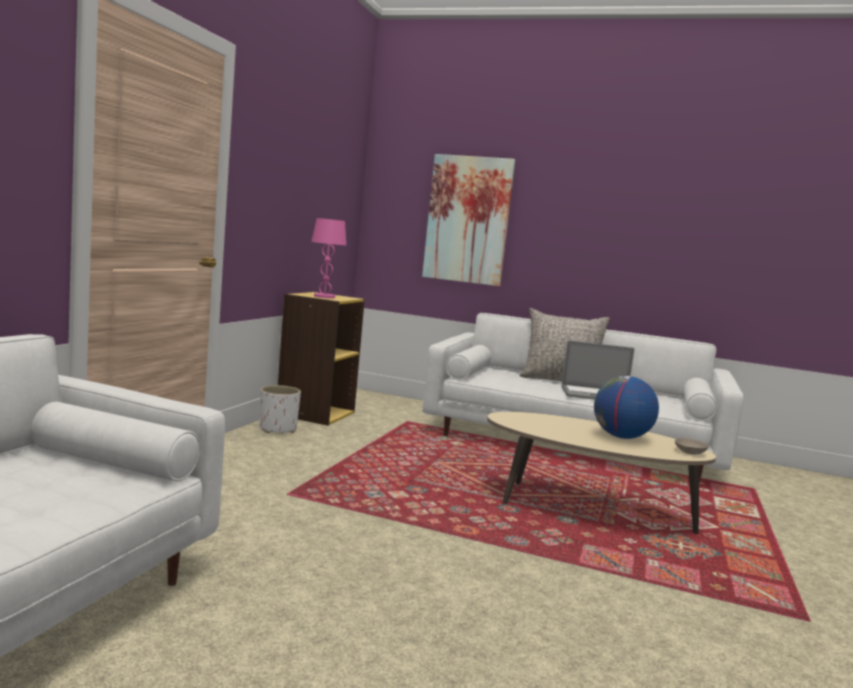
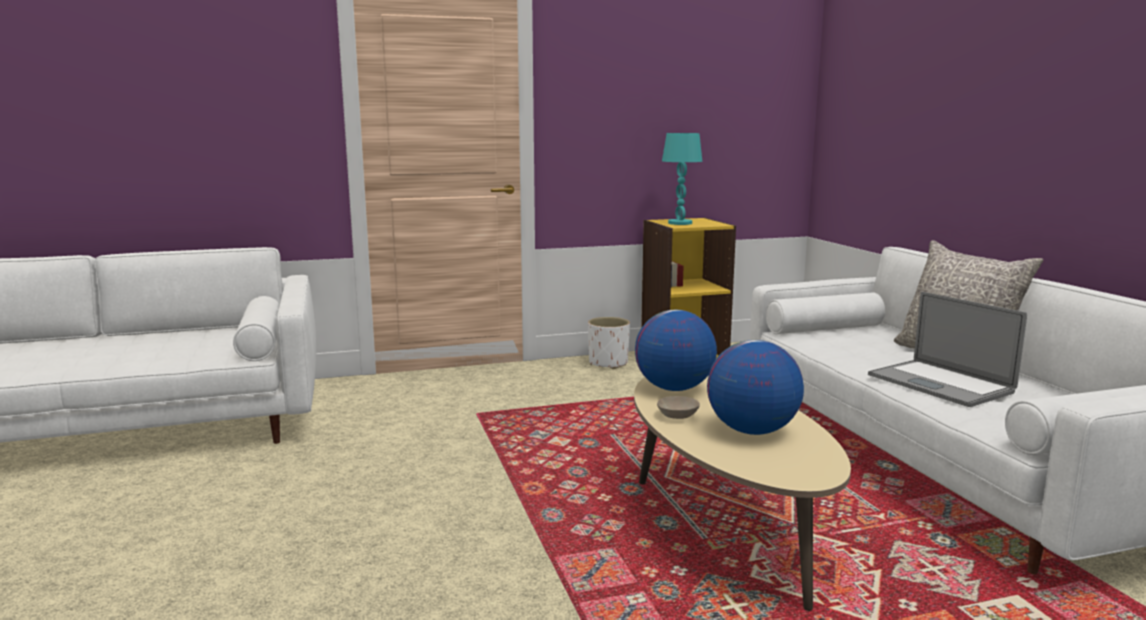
camera: 55 degrees right, 5 degrees up
(324, 297) = (680, 223): pink table lamp -> turquoise table lamp
(468, 220) = (912, 110): picture -> none
(526, 423) = (673, 388): none -> globe
(690, 452) = (792, 473): beige bowl -> beige bowl (679, 416)

